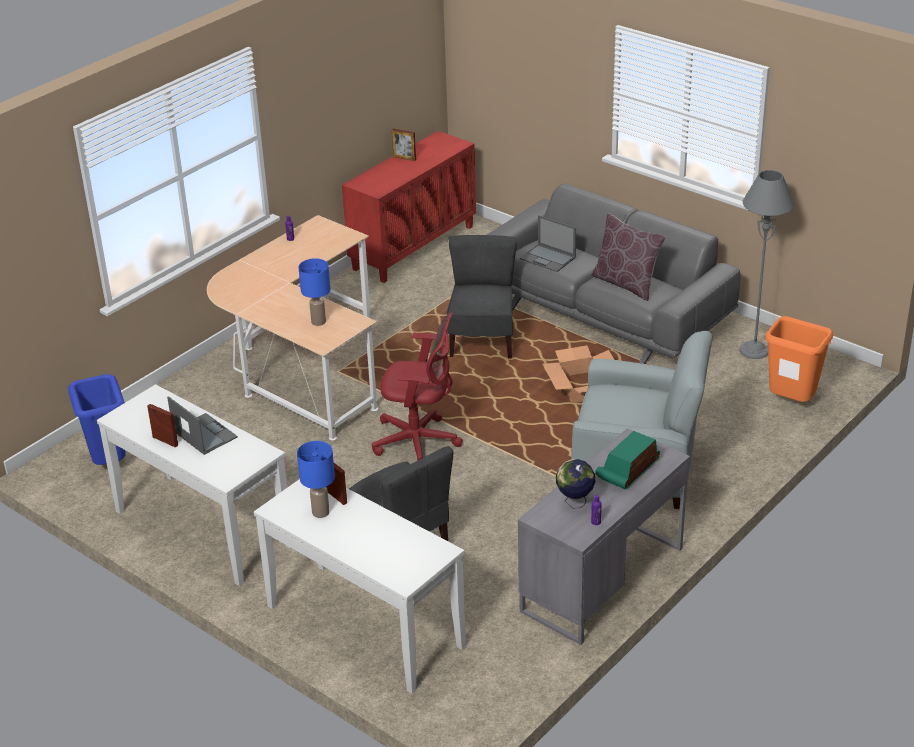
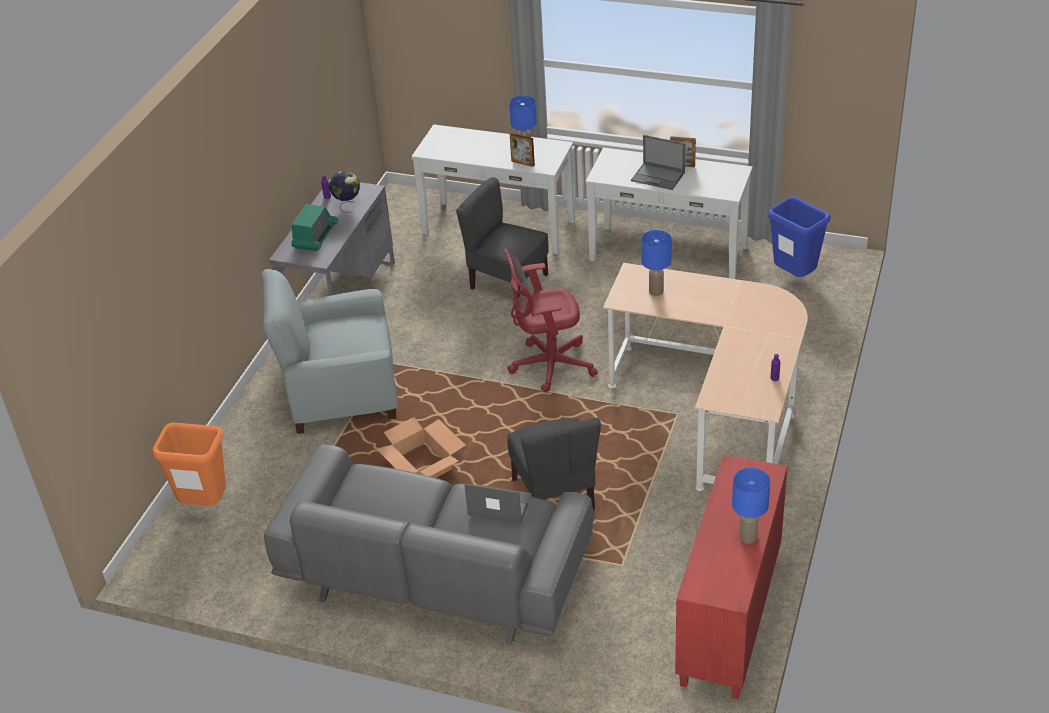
camera: 160 degrees right, 5 degrees up
(404, 158) = (747, 537): picture frame -> blue table lamp
(626, 284) = (394, 492): brown pillow -> none
(754, 350) = (251, 566): grey floor lamp -> none

